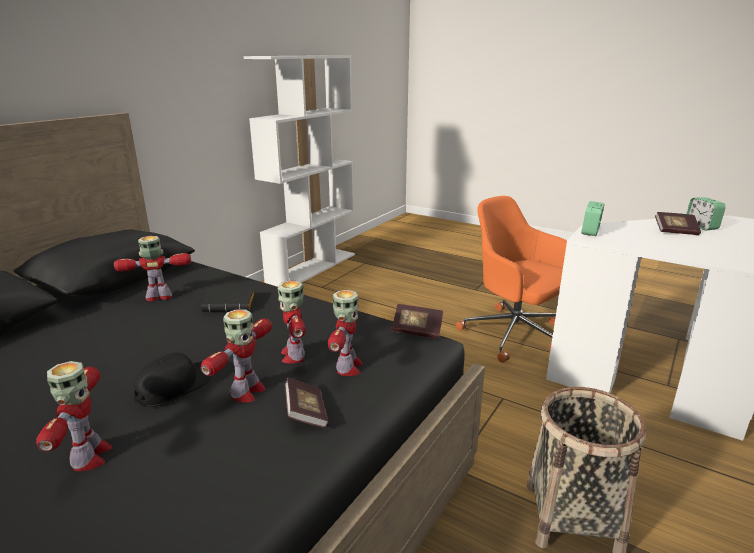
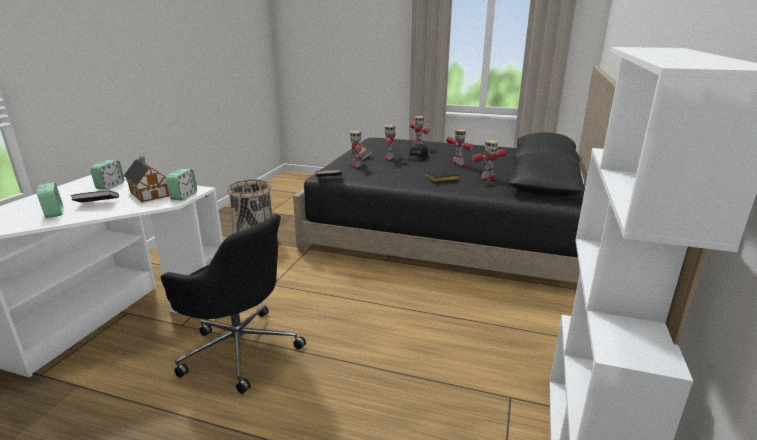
camera: 165 degrees right, 0 degrees up
(294, 355) = (382, 167): toy robot -> toy robot (458, 164)
(515, 334) = (239, 348): orange office chair -> black office chair
(638, 239) = (149, 193): none -> toy house
(712, 253) = (110, 186): none -> alarm clock

